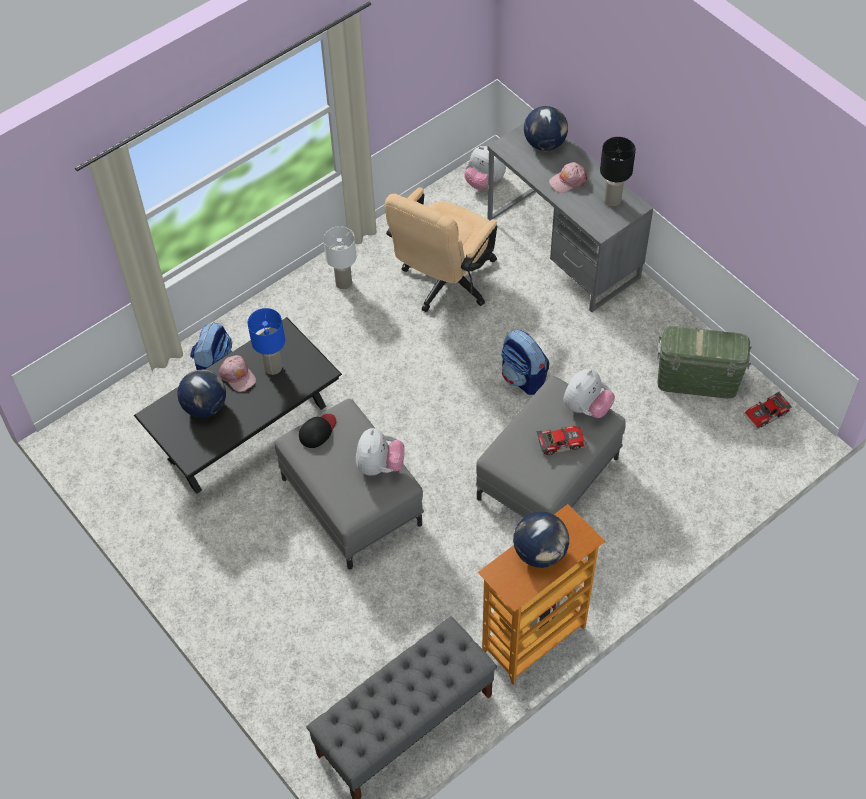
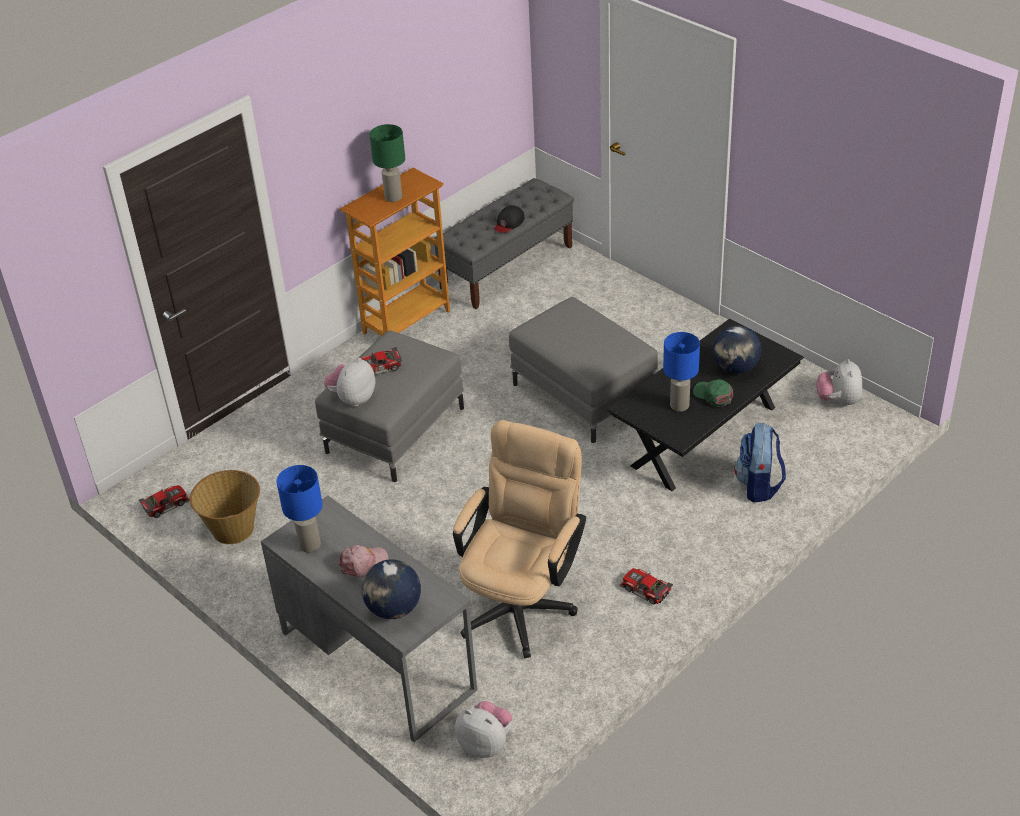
camera: 175 degrees right, 15 degrees down
(238, 376) = (713, 395): pink cap -> green cap
(317, 431) = (616, 354): black cap -> black cap (509, 222)
(343, 282) = (645, 590): white table lamp -> toy car
(379, 465) = (550, 335): plush toy -> plush toy (838, 400)
(523, 378) = (422, 512): backpack -> none
(540, 553) = (393, 197): globe -> green table lamp
(612, 199) = (309, 545): black table lamp -> blue table lamp
(697, 380) = (233, 528): green storage box -> basket

